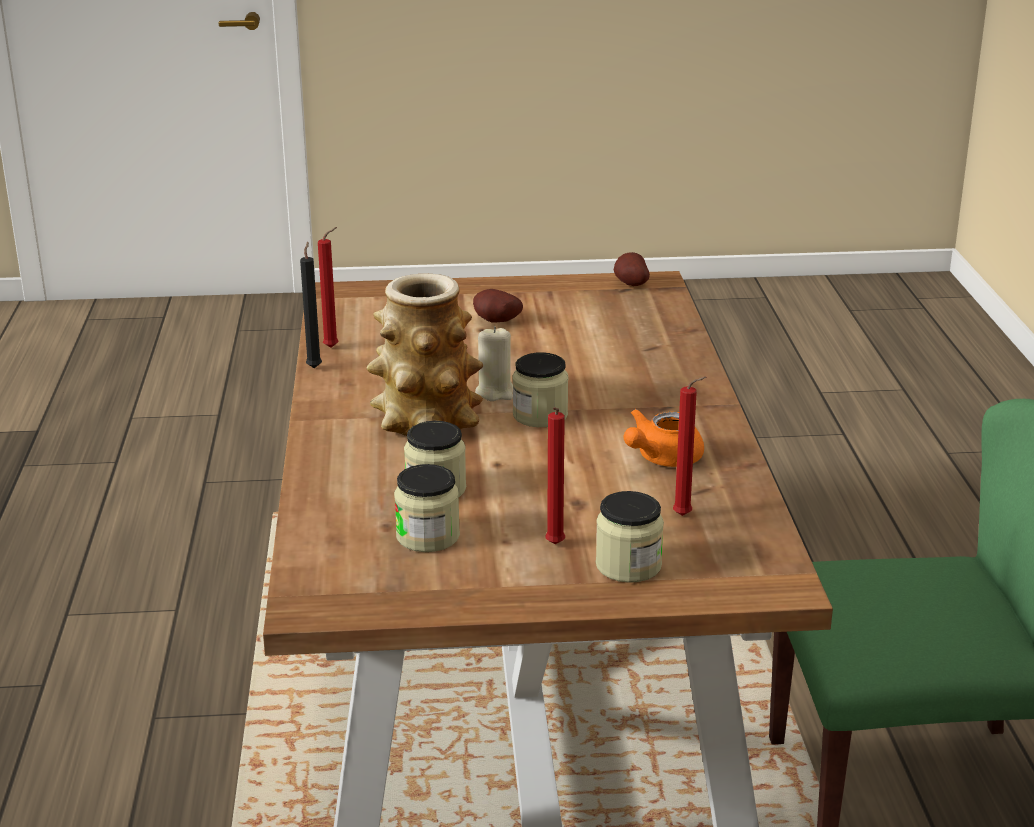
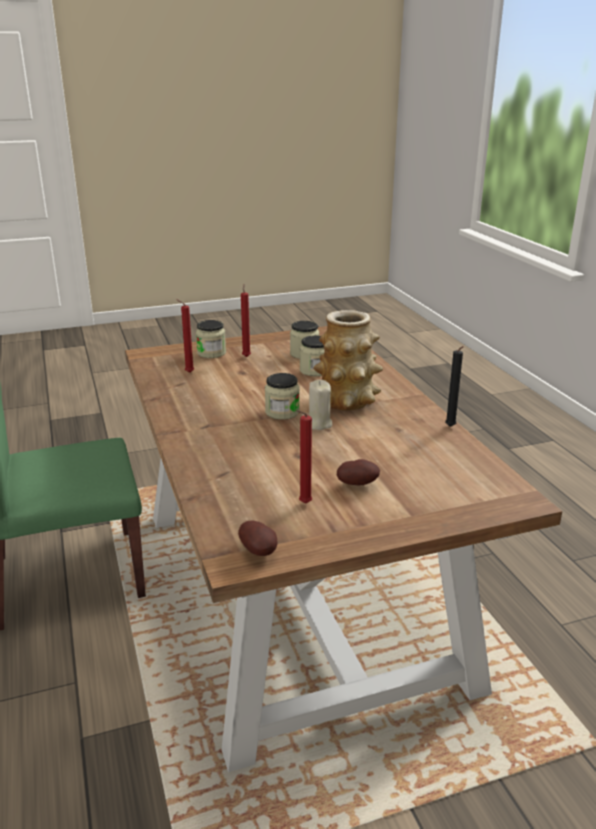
camera: 165 degrees right, 0 degrees up
(333, 347) = (456, 444): red candle -> red candle (303, 504)
(661, 459) = (203, 396): orange teapot -> none

